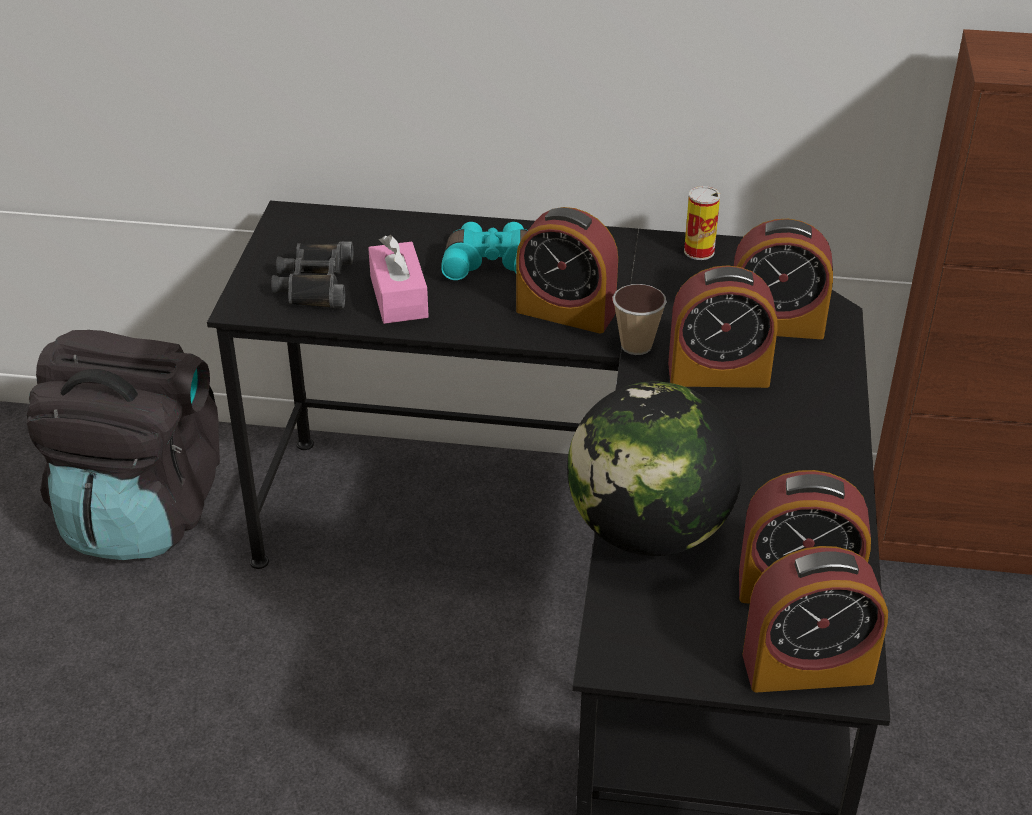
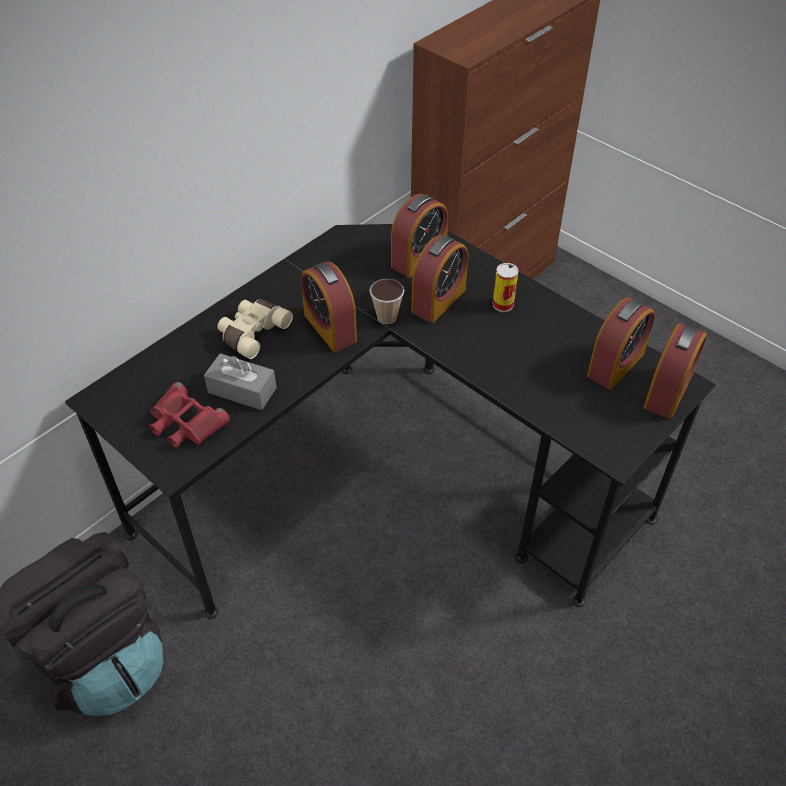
camera: 55 degrees left, 10 degrees up
(314, 283) = (185, 423): black binoculars -> red binoculars
(399, 297) = (242, 390): pink tissue box -> grey tissue box
(492, 263) = (252, 333): turquoise binoculars -> beige binoculars
(565, 312) = (330, 328): alarm clock -> alarm clock turned 90 degrees clockwise
(649, 531) = (536, 394): globe -> none
(699, 251) = (330, 248): can -> can (503, 304)

